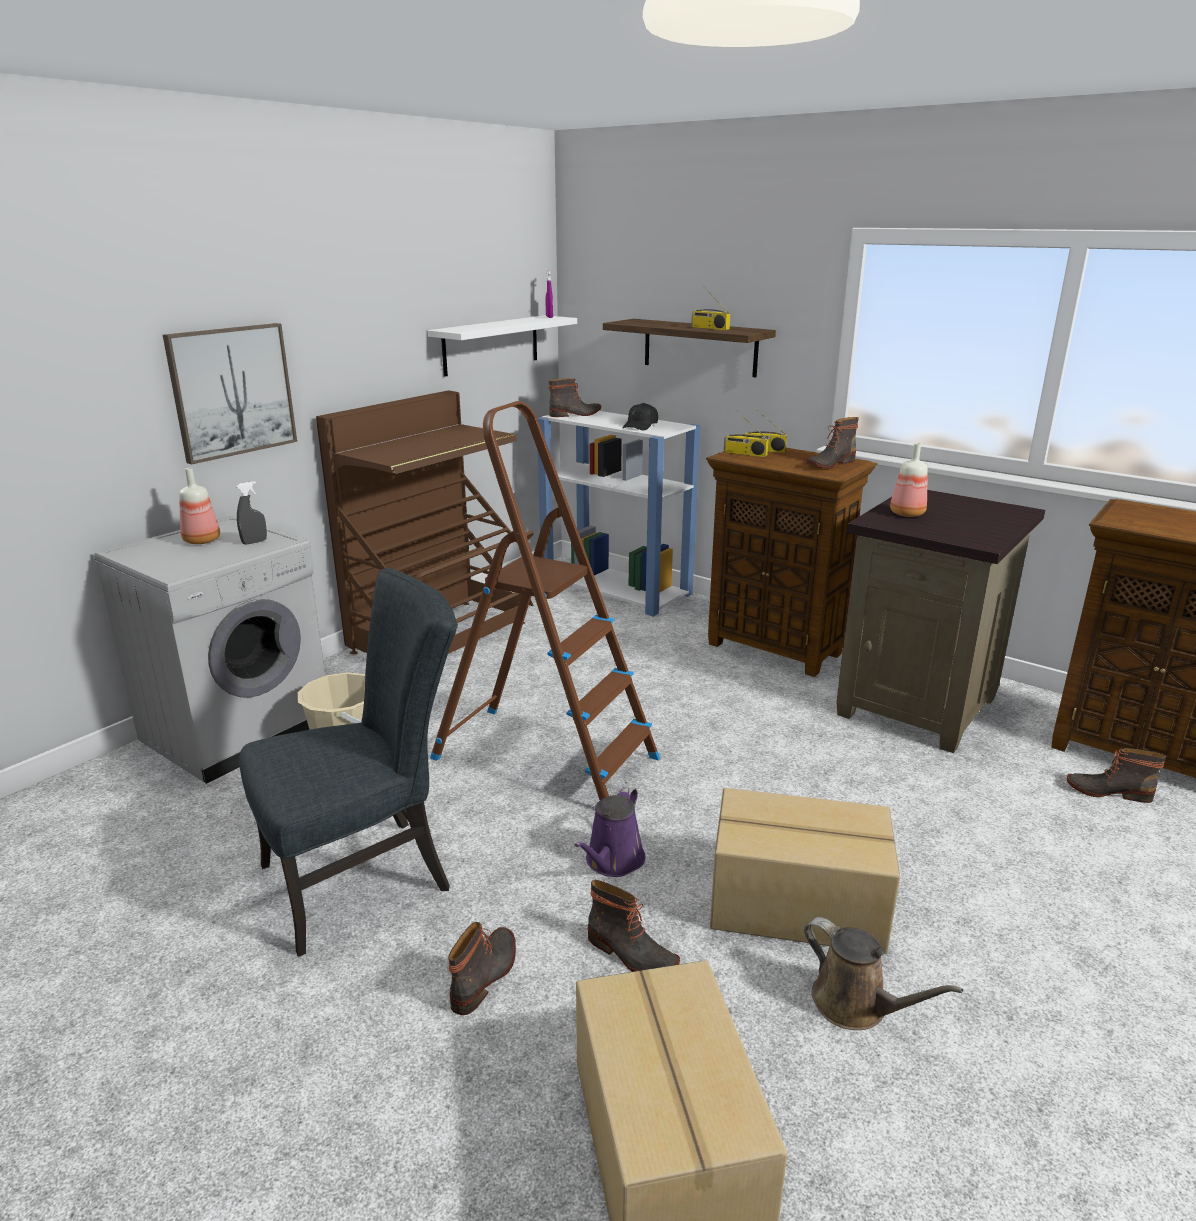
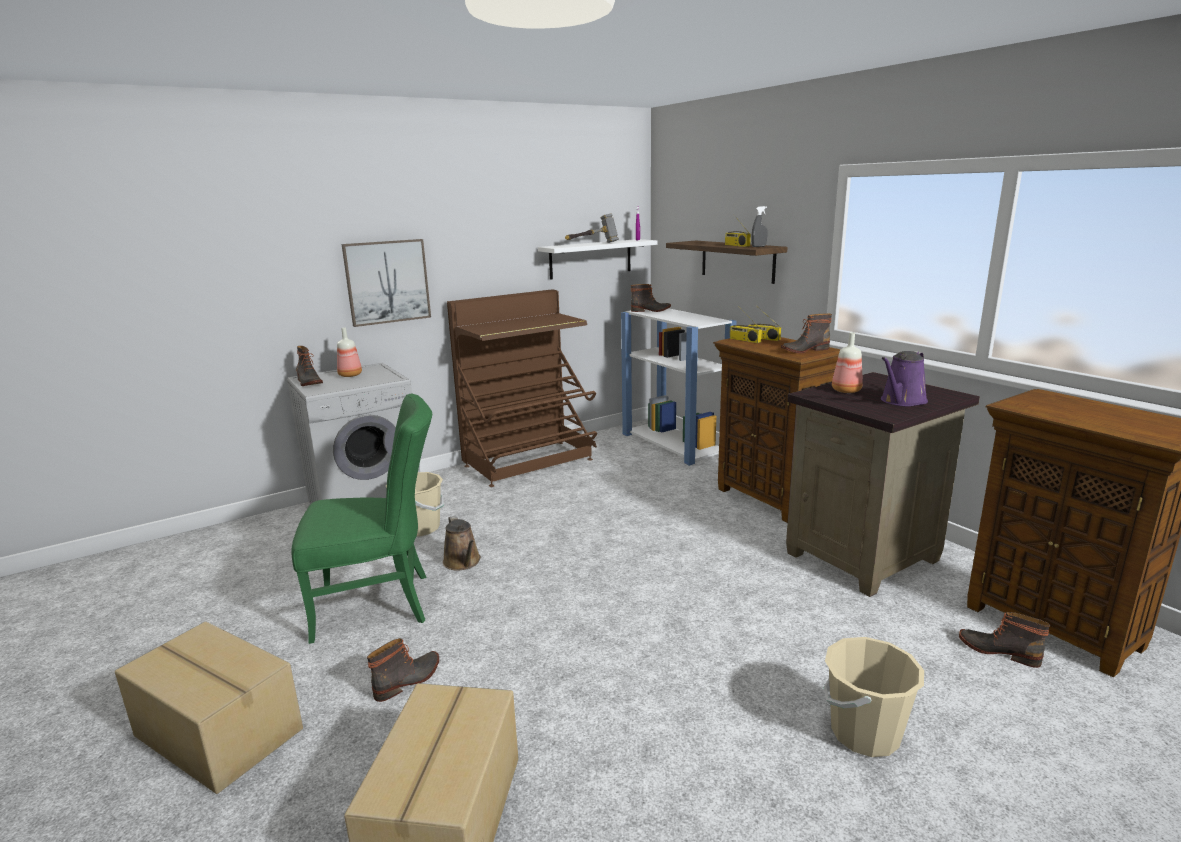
camera: 20 degrees right, 5 degrees down
(254, 542) = (378, 378): grey spray bottle -> grey spray bottle (759, 246)
(368, 875) = (381, 603): grey chair -> green chair
(500, 324) = (593, 243): none -> hammer
(546, 758) = (544, 550): brown step ladder -> none
(612, 862) = (542, 626): purple watering can -> purple watering can (901, 401)
(630, 954) = (511, 689): boot -> boot (308, 382)
(640, 426) = (689, 319): black cap -> none
(797, 905) = (656, 683): cardboard box -> cardboard box (217, 734)
(856, 1005) = (651, 763): brown watering can -> brown watering can (463, 562)
(1045, 912) = (864, 733): none -> beige bucket

